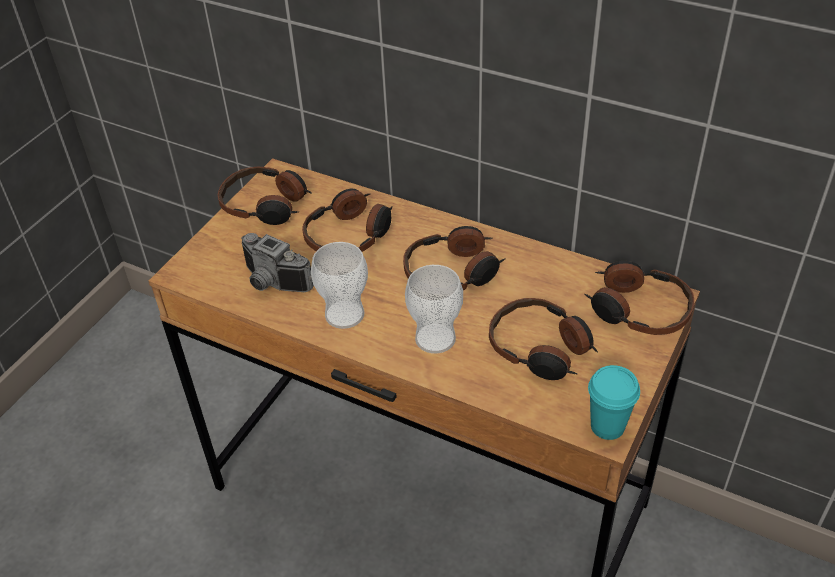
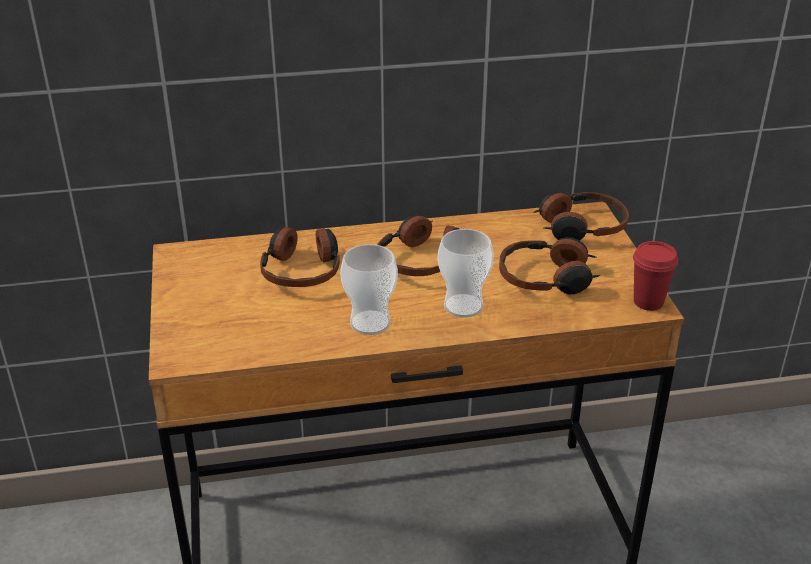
camera: 40 degrees left, 10 degrees down
(266, 205) = (195, 279): headphones -> none
(271, 283) = (276, 330): camera -> none
(607, 426) = (648, 302): turquoise cup -> red cup

